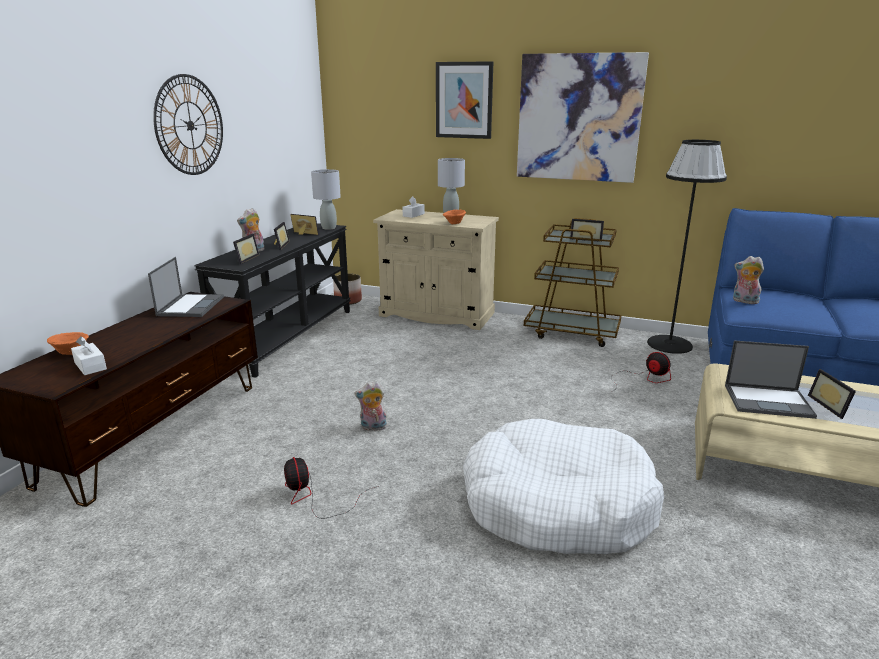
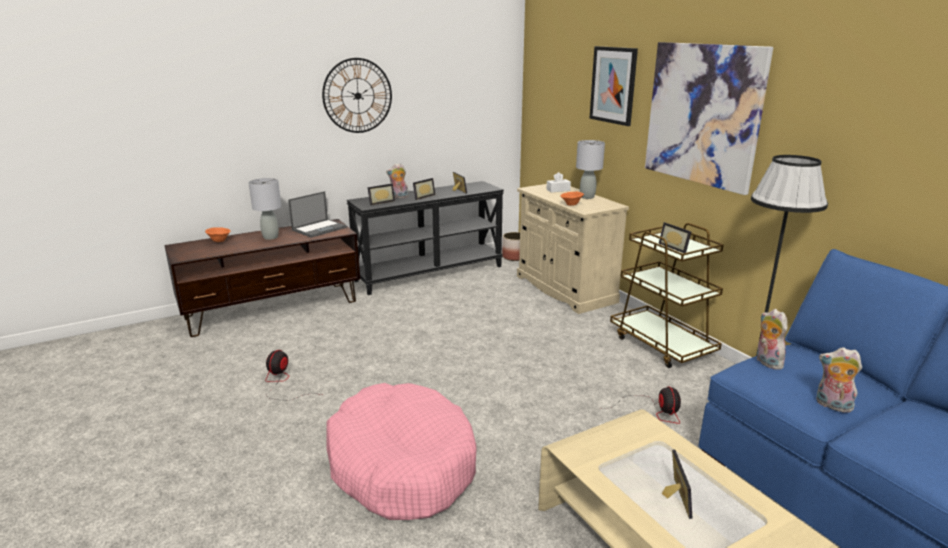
camera: 40 degrees right, 0 degrees up
(90, 366) = (213, 251): white tissue box -> none
(329, 228) = (486, 189): grey table lamp -> grey table lamp (271, 237)
(373, 427) = (379, 356): plush toy -> plush toy (832, 406)
(557, 505) = (401, 465): white dog bed -> pink dog bed
(769, 401) = (617, 461): laptop -> none
(831, 406) = (673, 497): picture frame -> picture frame turned 150 degrees clockwise

